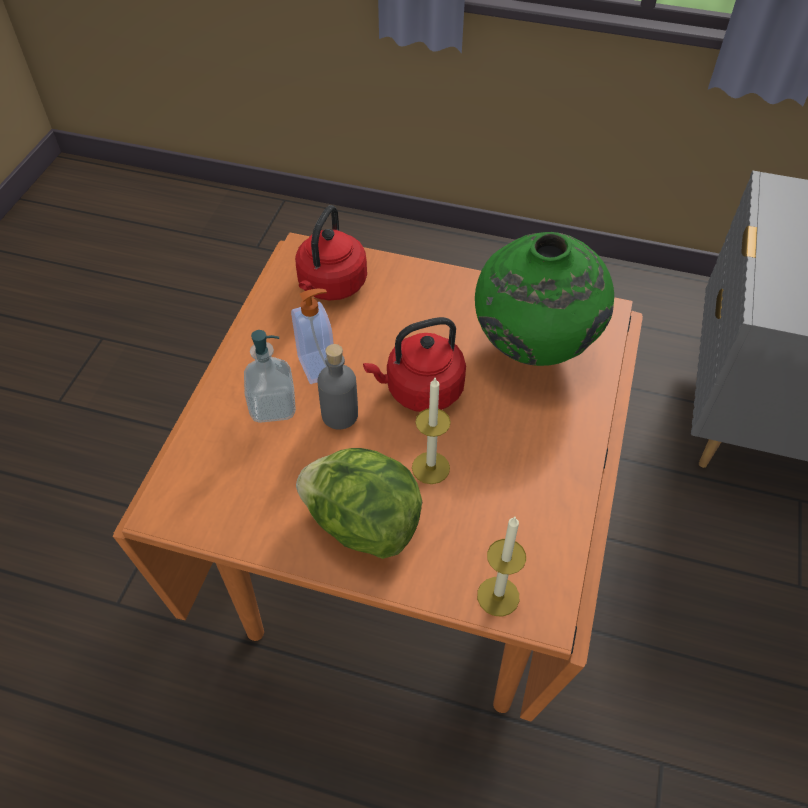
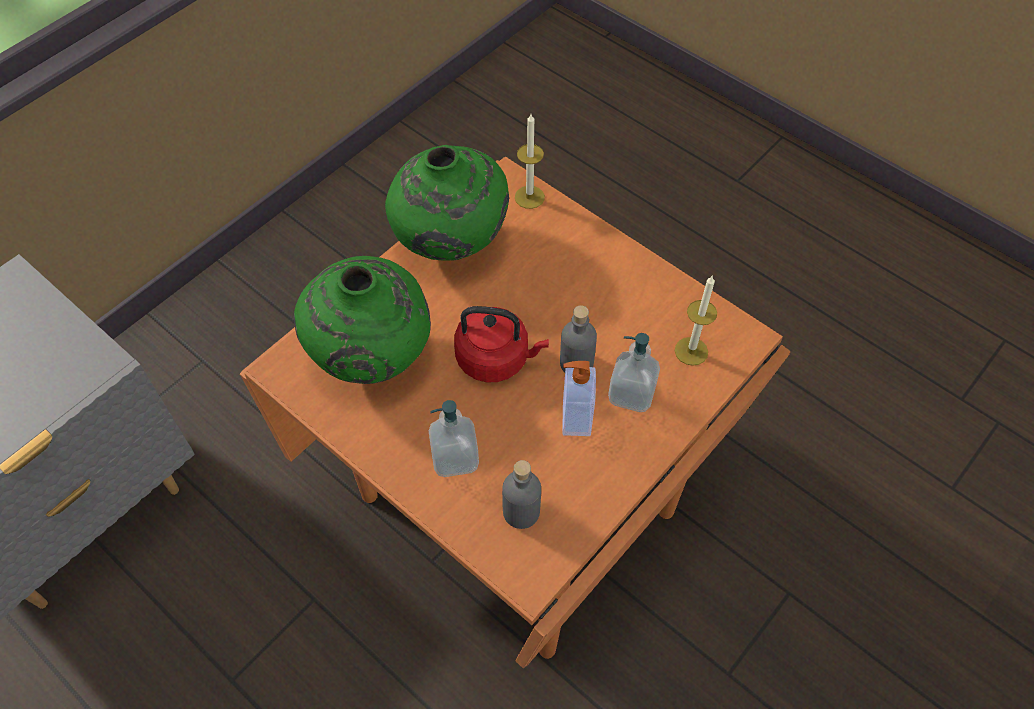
camera: 155 degrees left, 5 degrees up
(331, 286) = (521, 511): red kettle -> grey bottle
(362, 523) = (598, 272): lettuce -> none
(407, 302) = (455, 458): none -> soap dispenser
(430, 468) = (525, 292): candle -> candle (691, 351)
(546, 489) = (450, 246): none -> green vase

